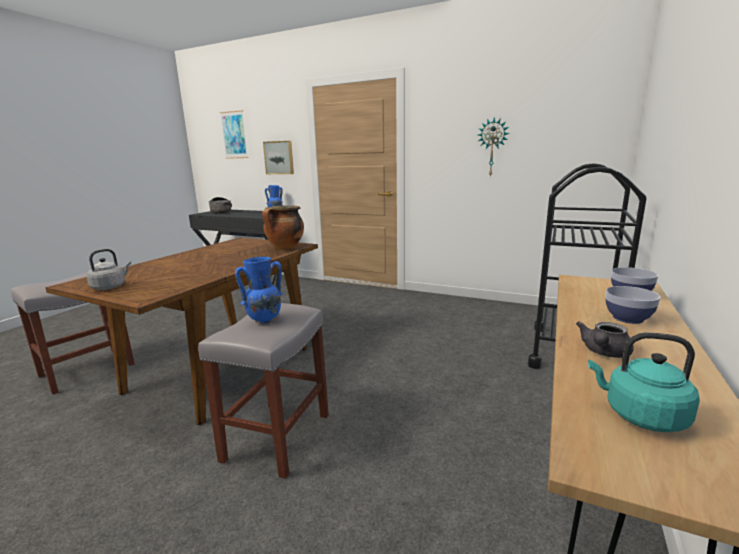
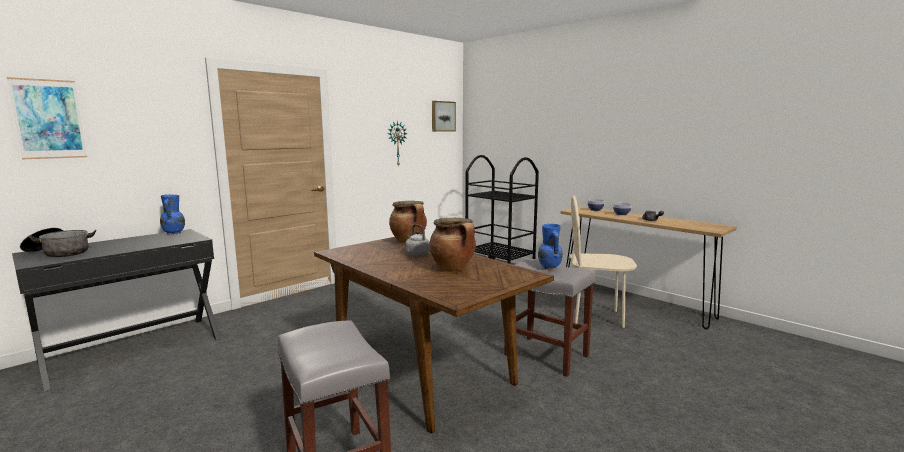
camera: 70 degrees left, 5 degrees down
(110, 287) = (485, 286): grey kettle -> grey kettle (416, 254)
(177, 271) = (453, 269): none -> cooking pot
(279, 157) = (159, 155): picture -> picture (442, 116)
(448, 476) = (596, 317): none -> beige chair
(640, 416) = (691, 224): turquoise kettle -> none

